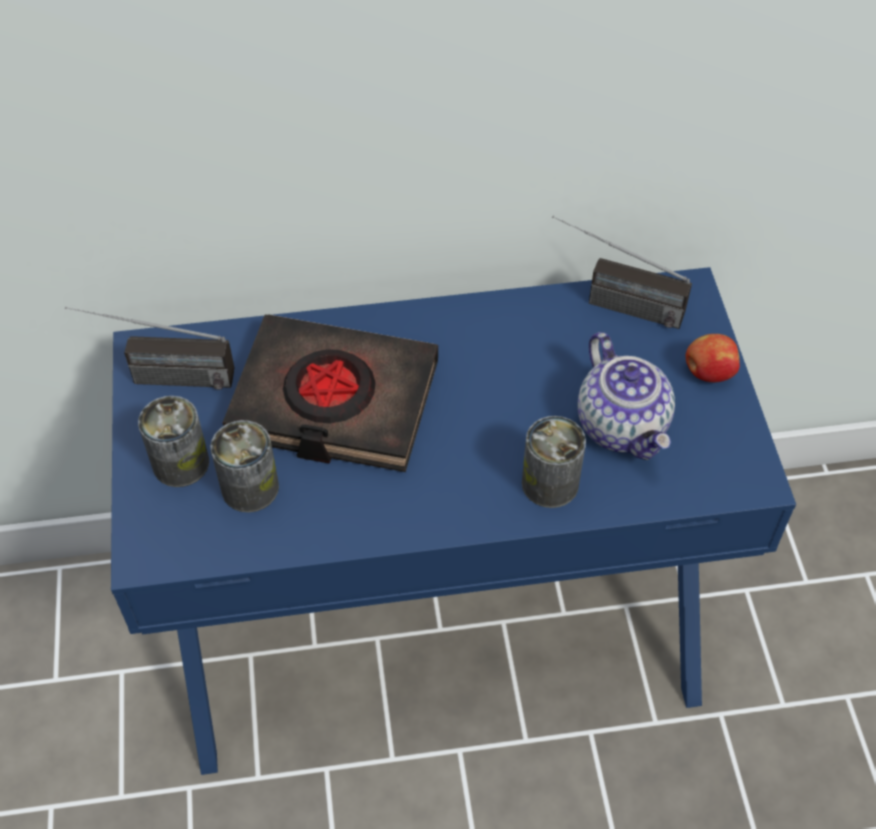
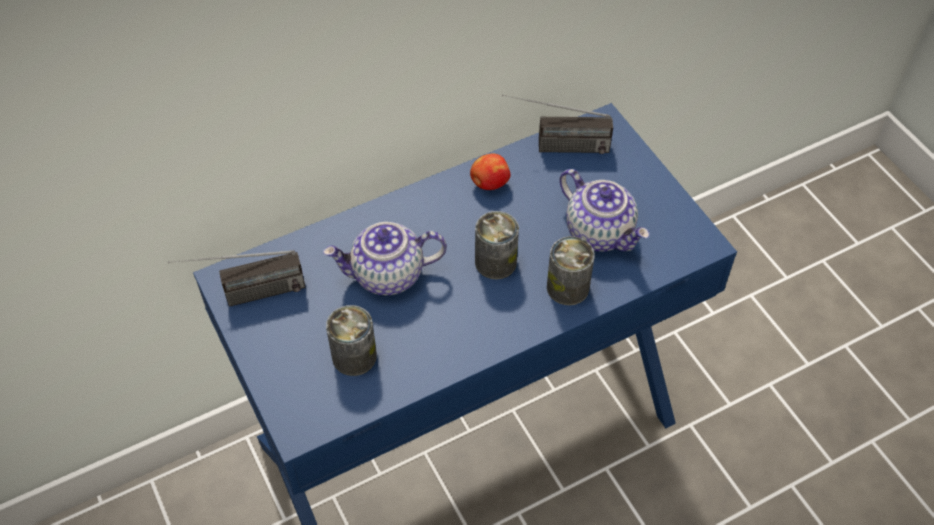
camera: 20 degrees left, 0 degrees up
(181, 463) = (293, 354): can -> can (495, 262)
(333, 402) = (387, 275): black book -> teapot
(708, 373) = (641, 178): apple -> apple (489, 183)

